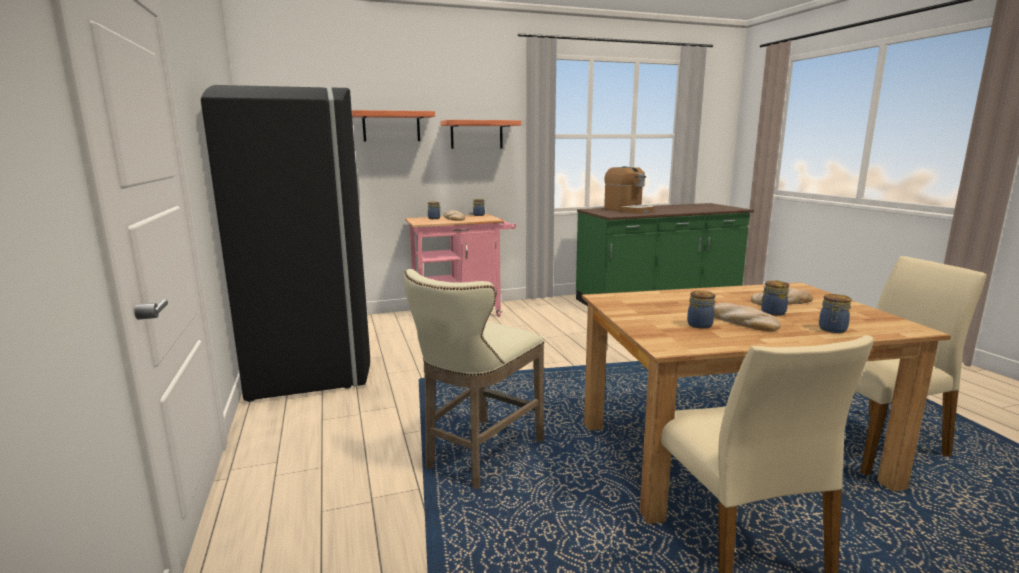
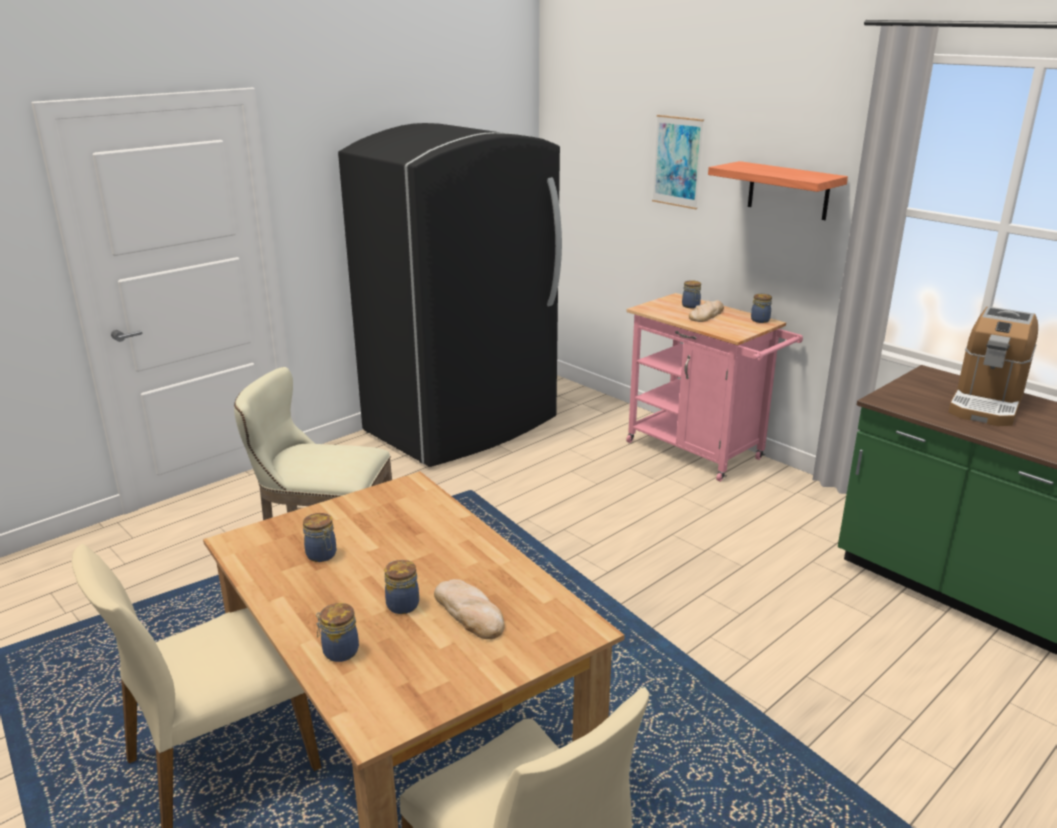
camera: 65 degrees right, 10 degrees up
(391, 127) = (677, 161): shelf -> picture
(742, 321) = (348, 582): bread -> none

